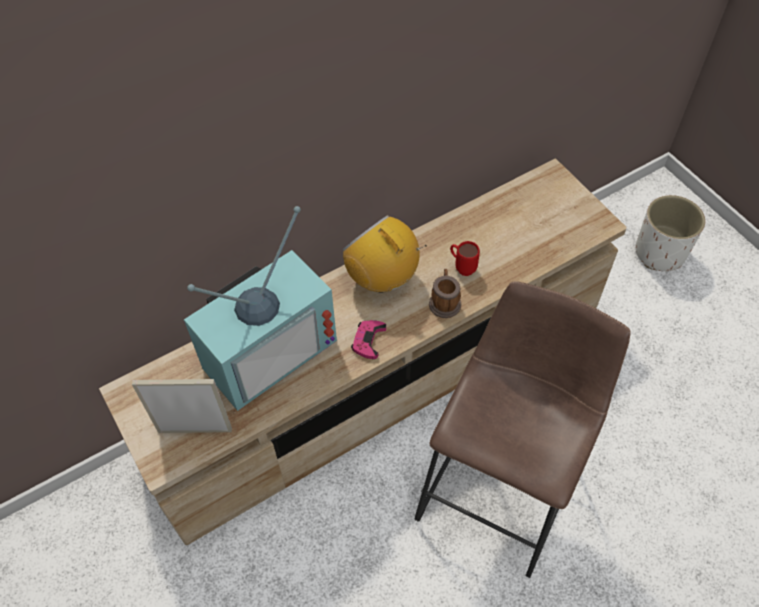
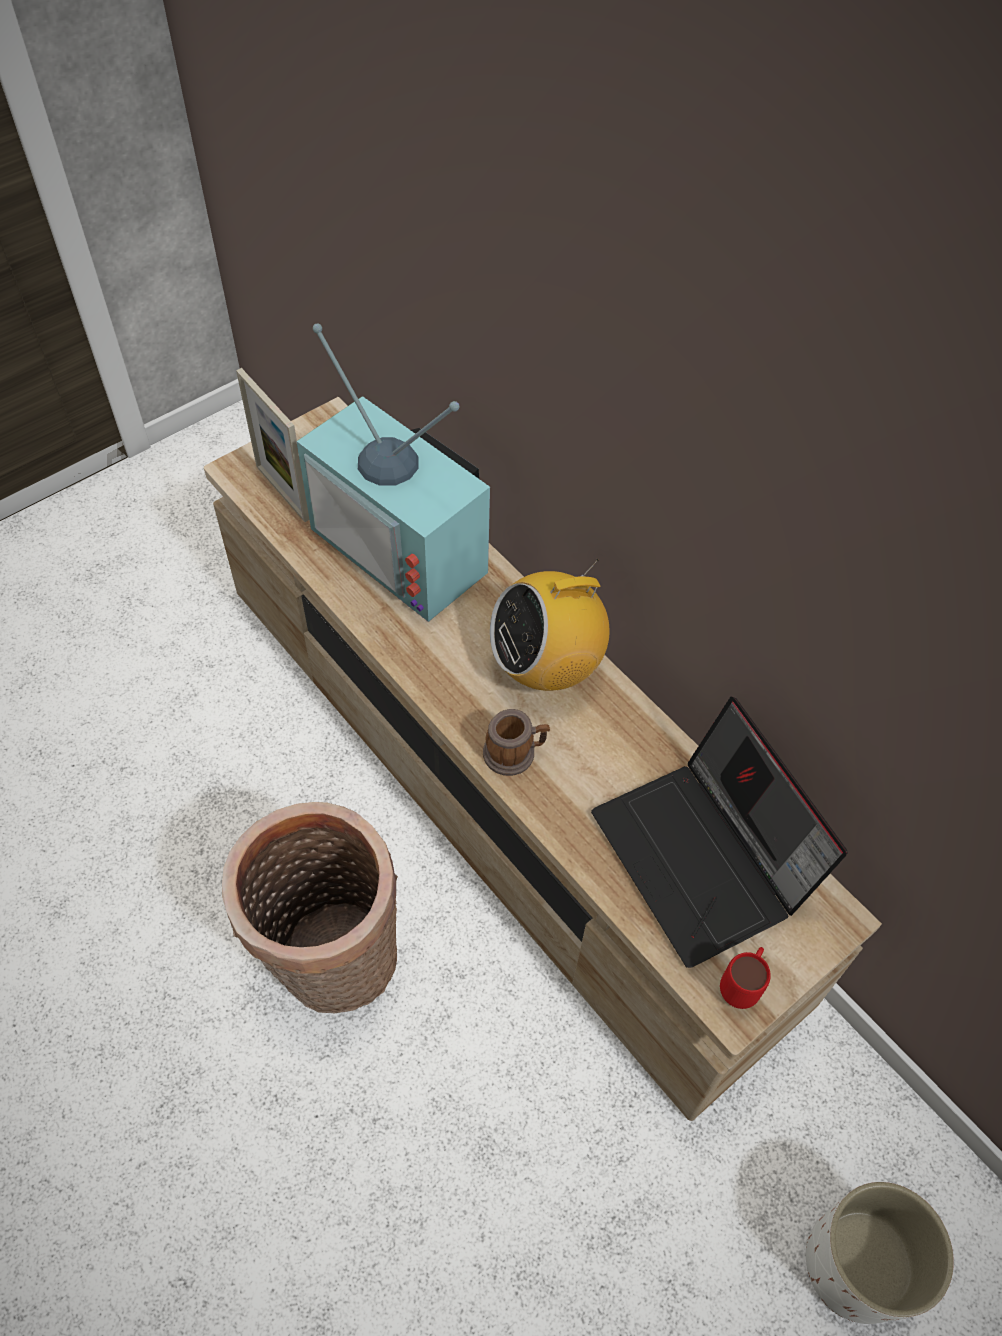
camera: 80 degrees right, 0 degrees up
(195, 430) = (282, 492): picture frame -> picture frame turned 150 degrees clockwise
(368, 340) = (431, 659): pink game controller -> none
(382, 278) = (546, 666): radio -> radio turned 150 degrees counterclockwise
(462, 267) = (587, 774): red mug -> red mug (741, 986)
(502, 484) = (331, 962): brown stool -> basket
(519, 222) = (704, 860): none -> laptop

